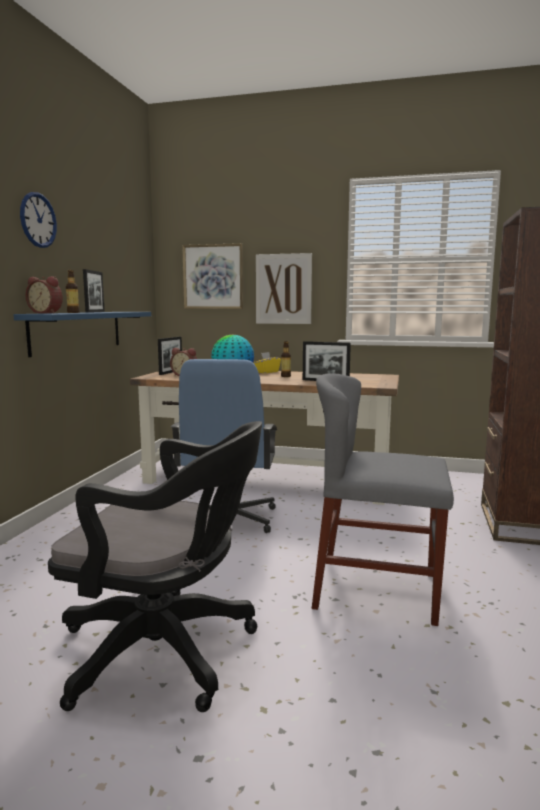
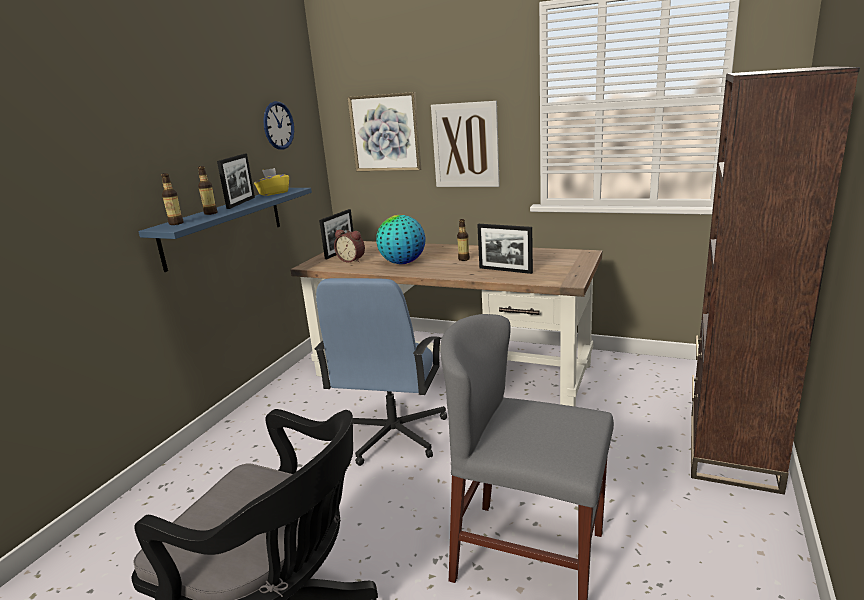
camera: 10 degrees right, 10 degrees up
(38, 220) = (155, 115): wall clock -> wall clock (278, 125)
(47, 313) = (176, 223): alarm clock -> bottle
(266, 372) = (446, 248): yellow tissue box -> yellow tissue box (273, 193)

